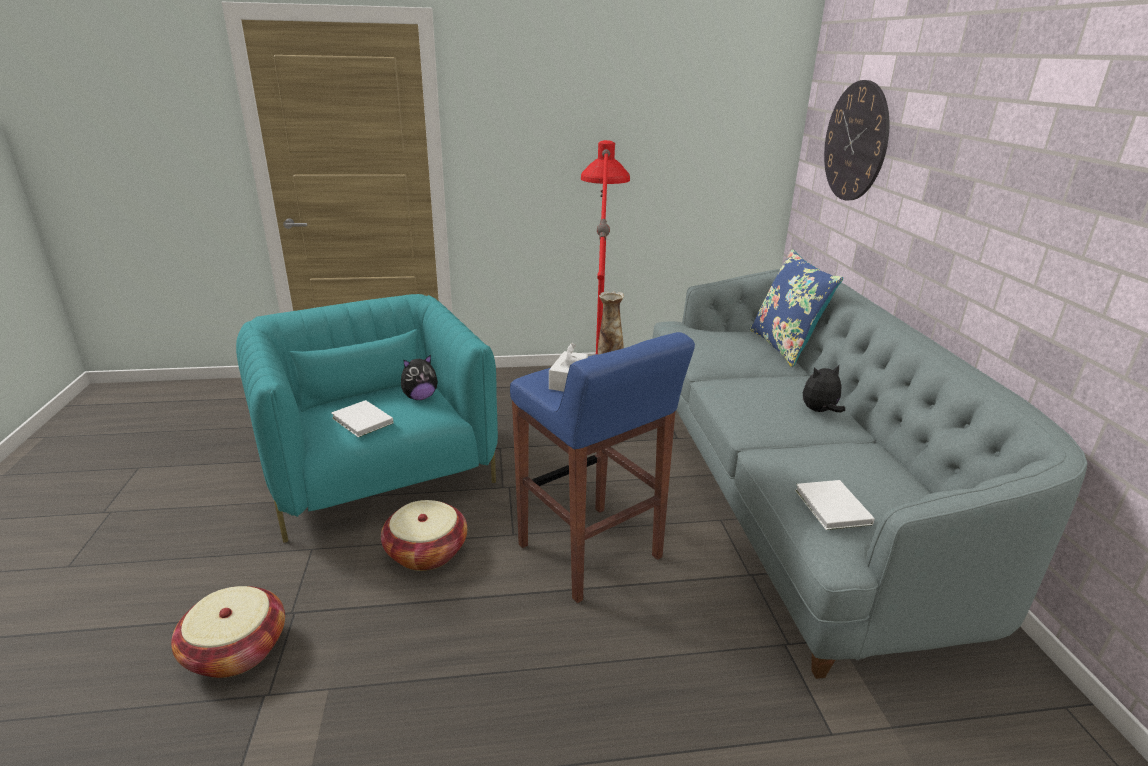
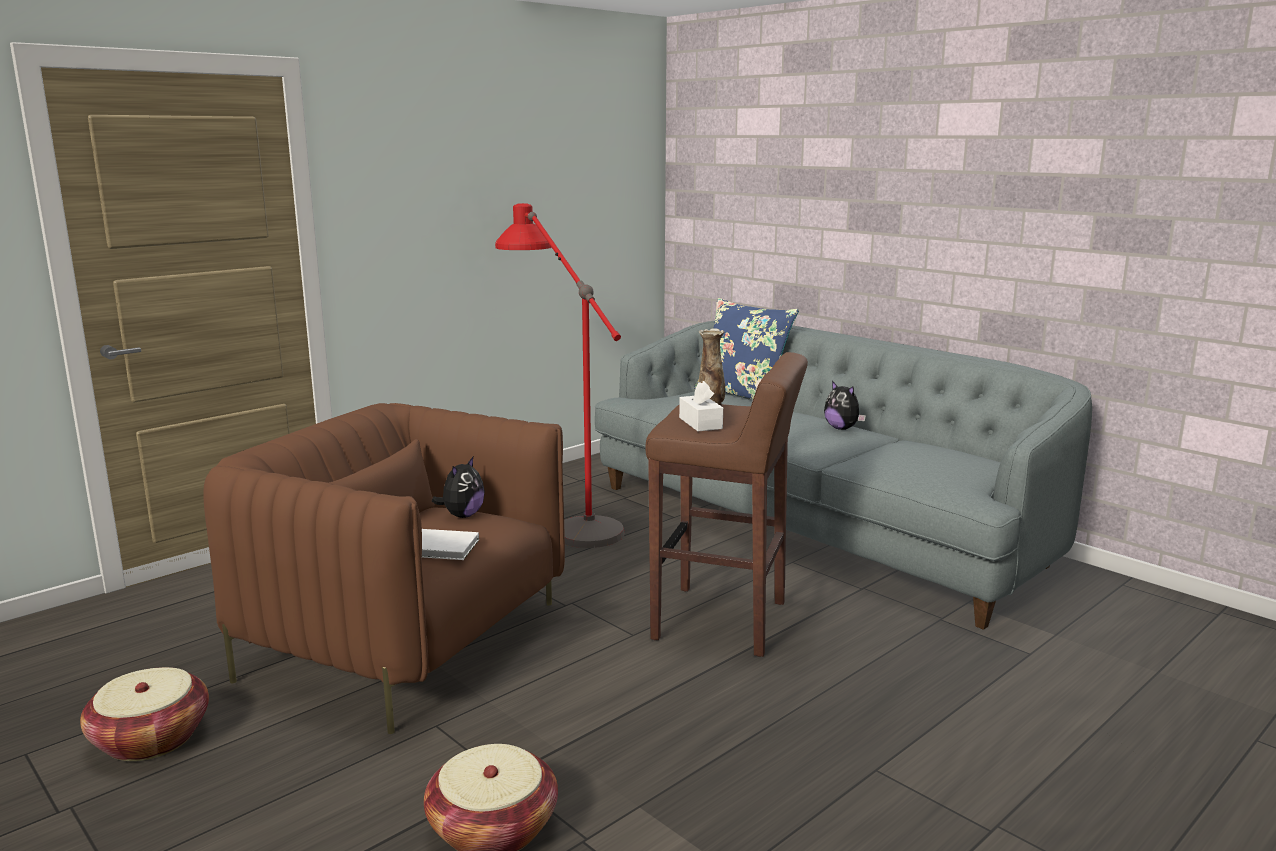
camera: 35 degrees left, 10 degrees down
(379, 474) = (407, 641): turquoise armchair -> brown armchair
(426, 552) = (569, 679): basket -> basket (151, 739)
(590, 553) = (722, 621): blue stool -> brown stool
(819, 411) = (842, 428): plush toy -> plush toy turned 75 degrees counterclockwise
(832, 508) = (945, 477): white book -> none
(855, 141) = (748, 188): wall clock -> none

